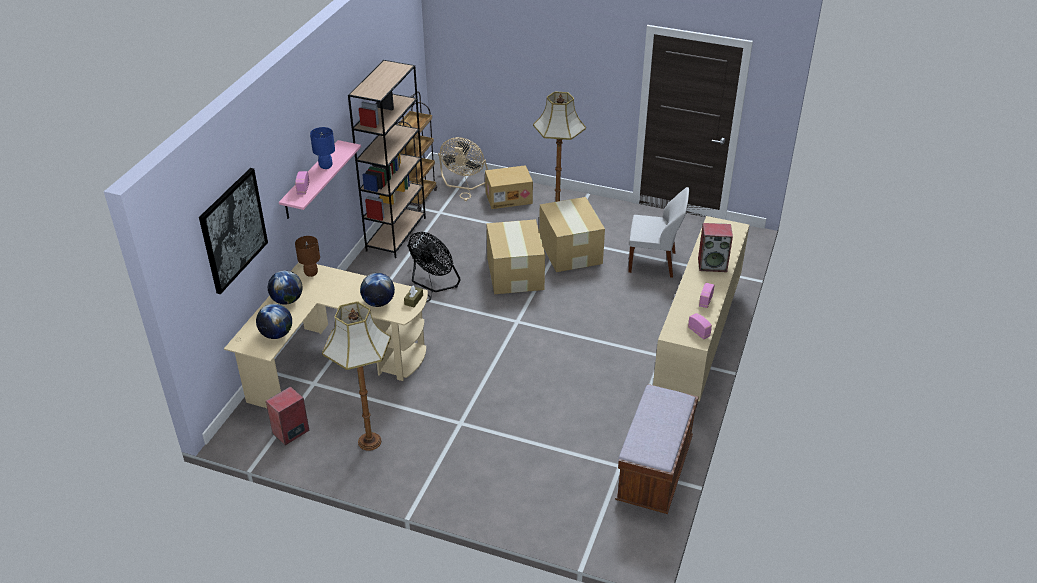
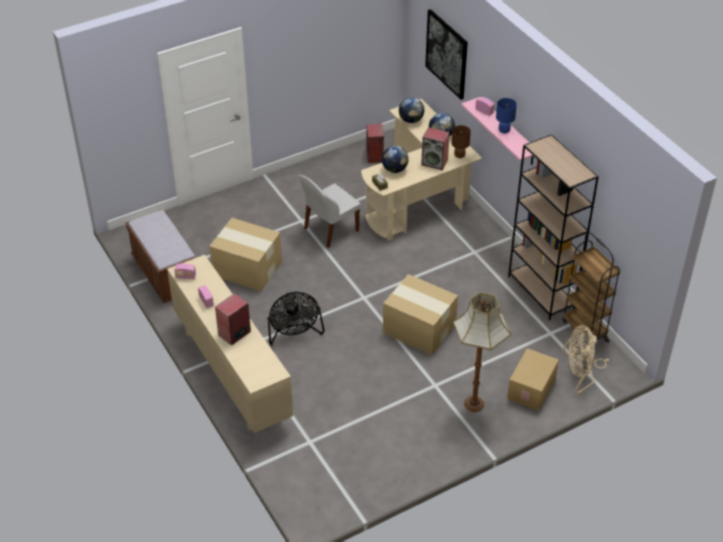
camera: 130 degrees right, 5 degrees up
(338, 283) = (435, 162): none -> speaker
(368, 441) = (331, 179): floor lamp -> none
(430, 284) = (455, 277): black fan -> black fan (292, 332)
(463, 185) = (582, 371): beige fan -> beige fan turned 120 degrees clockwise
(570, 250) = (414, 379): cardboard box -> cardboard box (248, 269)
(654, 262) = (343, 419): white chair -> white chair (330, 230)

